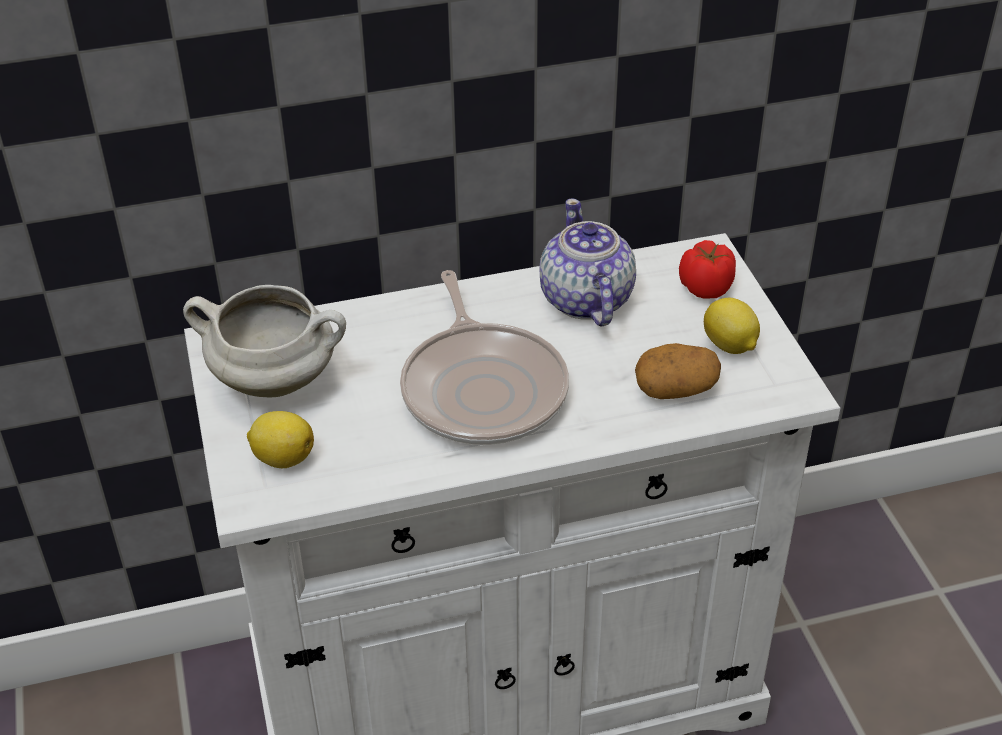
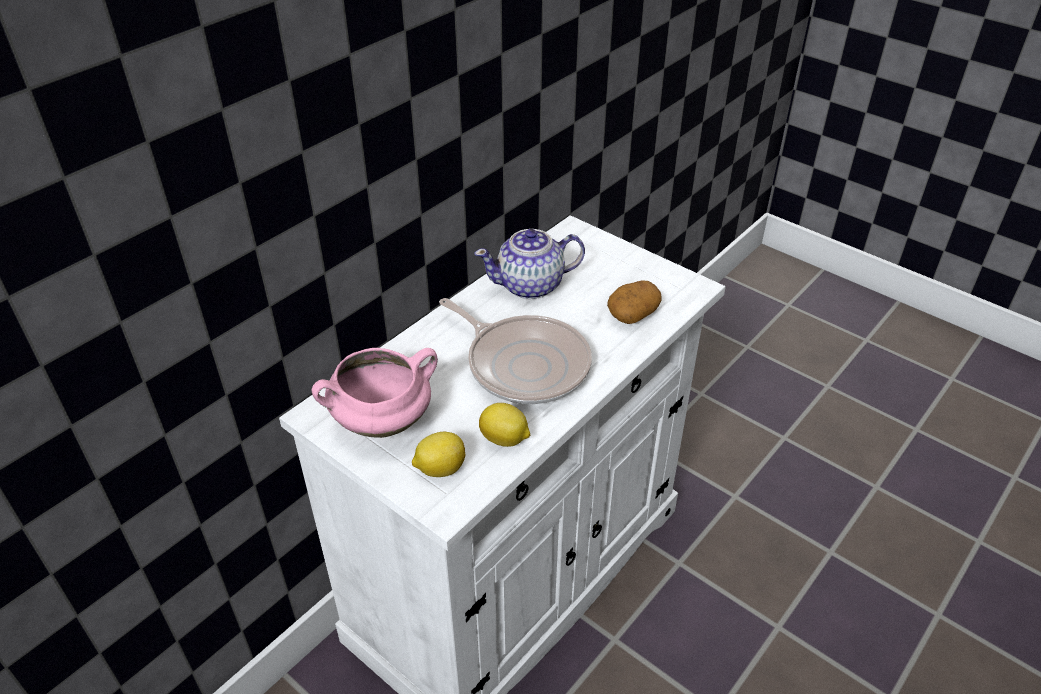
camera: 35 degrees left, 0 degrees up
(276, 379) = (383, 420): white cooking pot -> pink cooking pot
(585, 301) = (531, 285): teapot -> teapot turned 60 degrees counterclockwise
(707, 287) = (592, 249): tomato -> none
(730, 346) = (637, 277): lemon -> lemon (505, 440)

